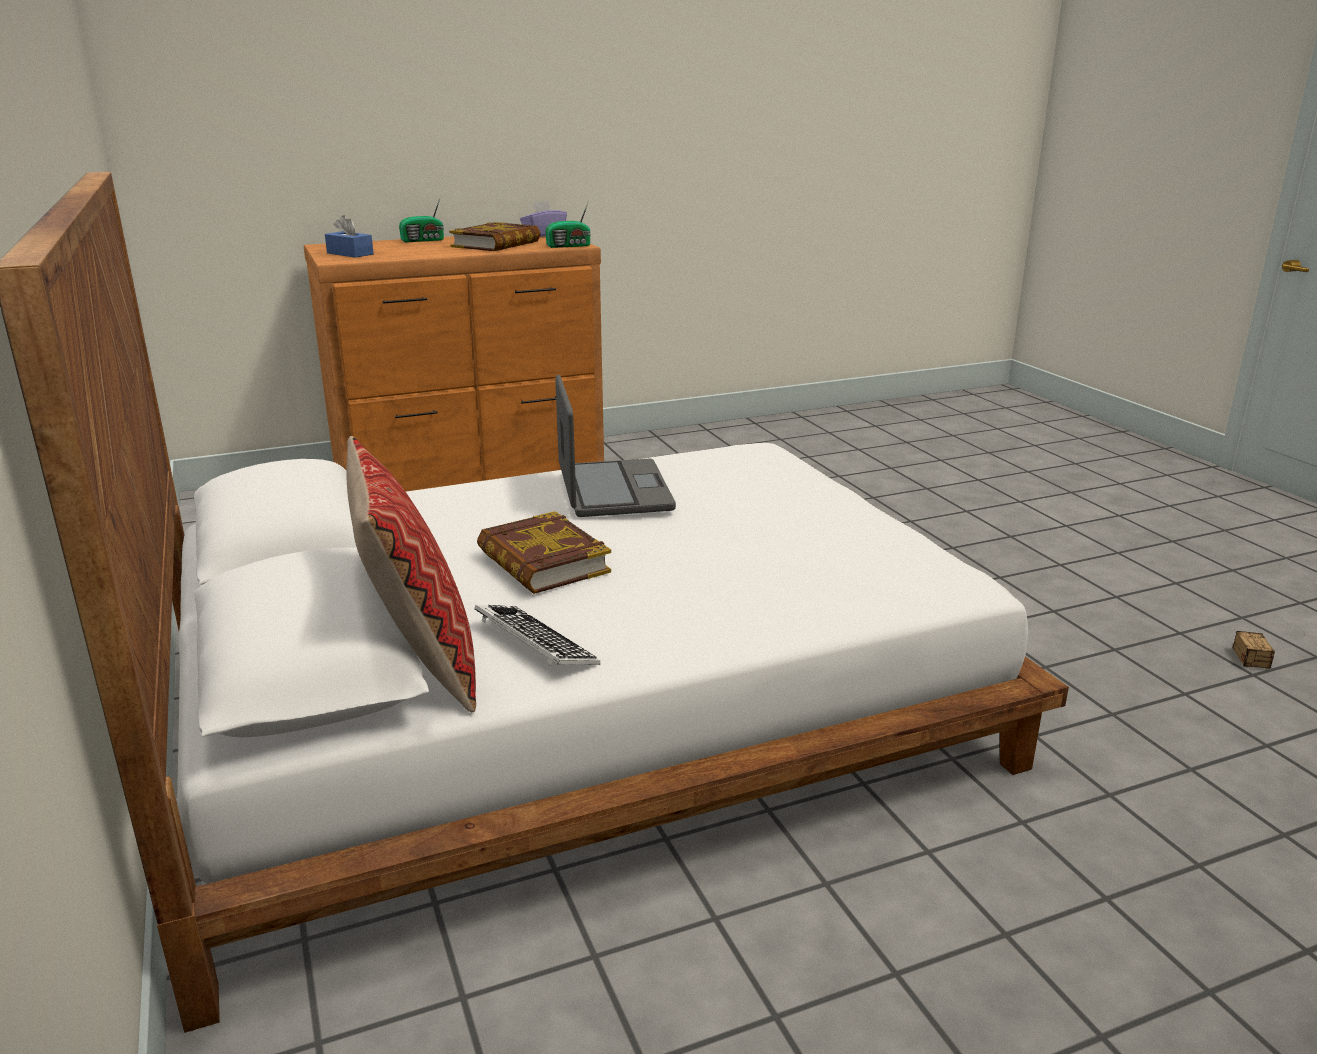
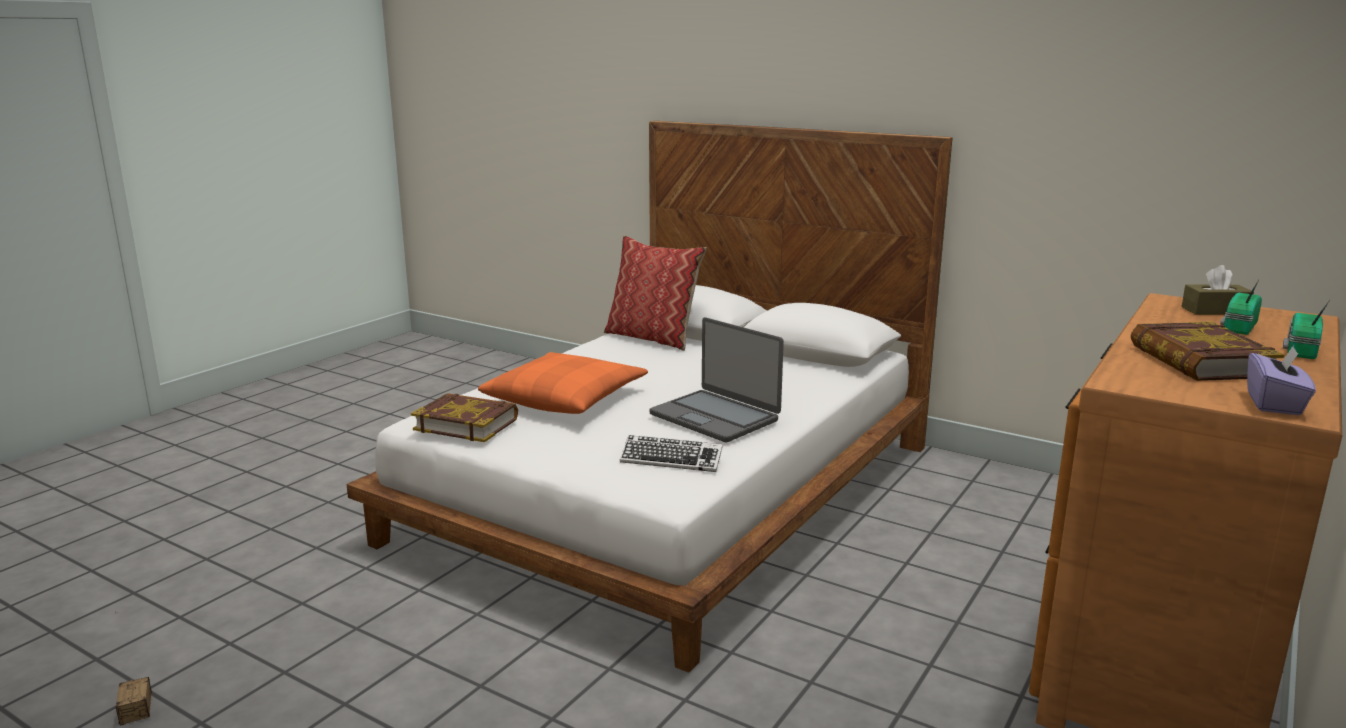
camera: 145 degrees right, 5 degrees down
(350, 254) = (1215, 311): blue tissue box -> brown tissue box
(535, 645) = (617, 350): keyboard -> keyboard (671, 460)
(542, 562) = (672, 371): book -> book (466, 424)
(570, 246) = (1121, 379): radio -> radio (1238, 327)
(744, 557) = (565, 398): none -> orange pillow

